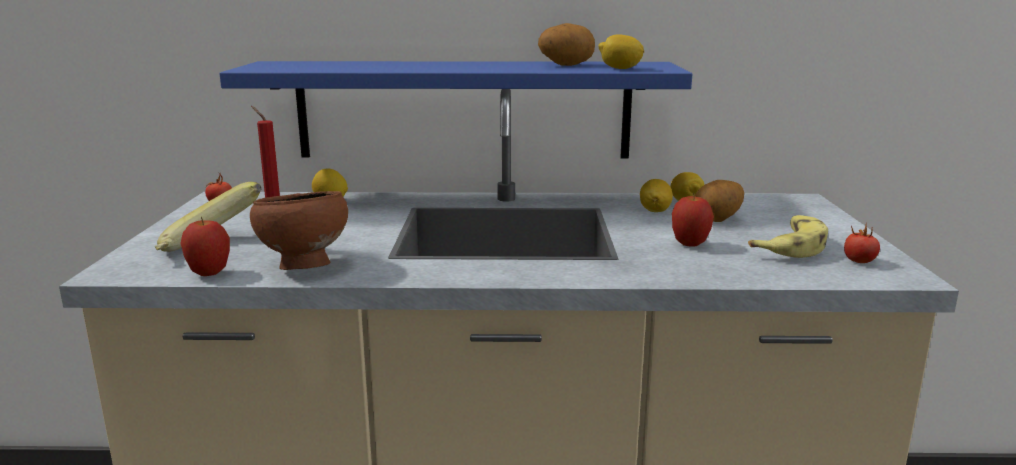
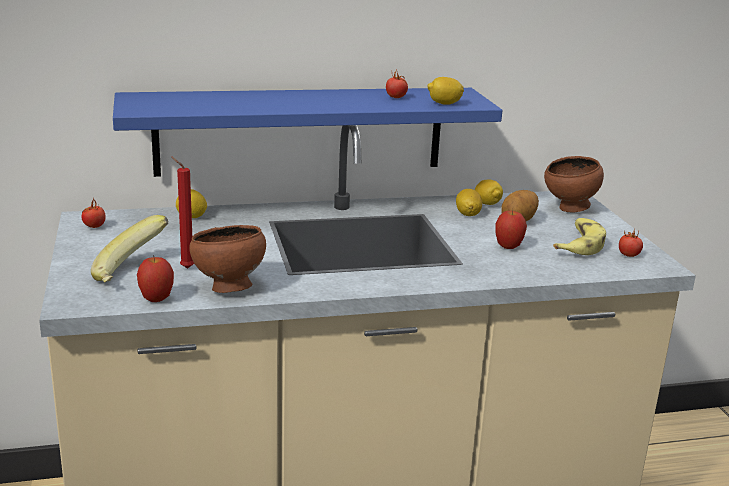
camera: 15 degrees left, 5 degrees up
(566, 65) = (396, 97): potato -> tomato
(792, 211) = (569, 209): none -> brown bowl

